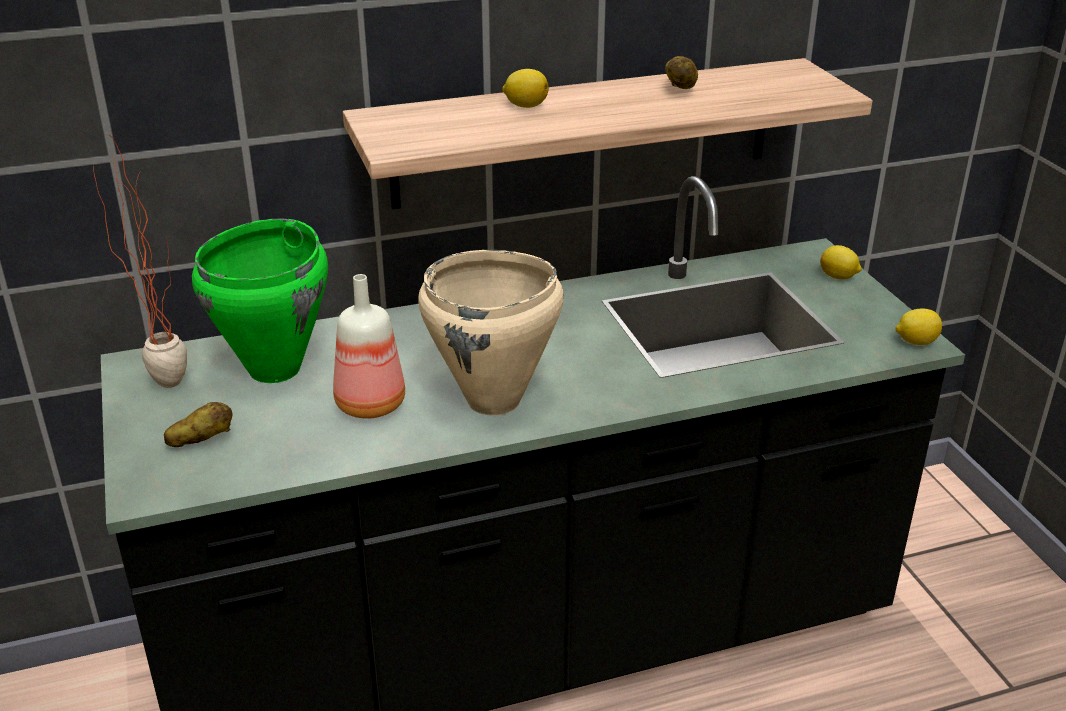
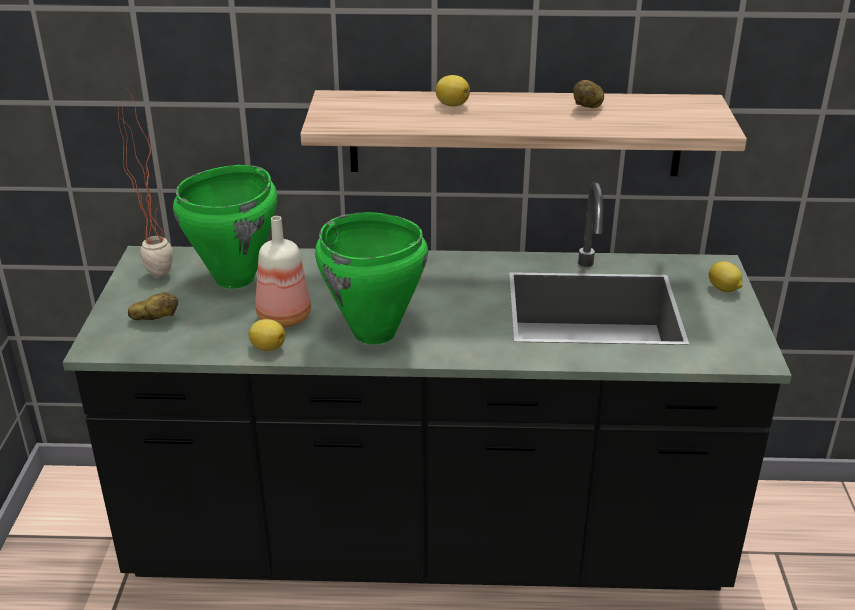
camera: 20 degrees right, 0 degrees up
(494, 401) = (374, 333): beige cooking pot -> green cooking pot
(915, 342) = (753, 356): lemon -> lemon (267, 347)

